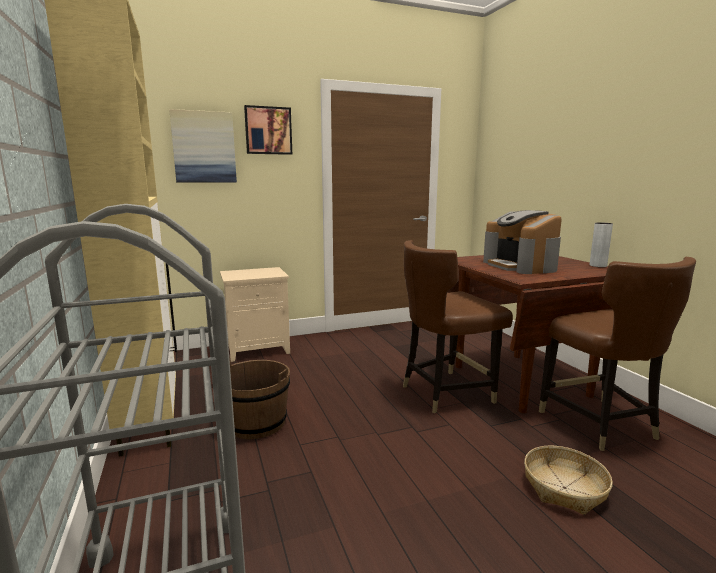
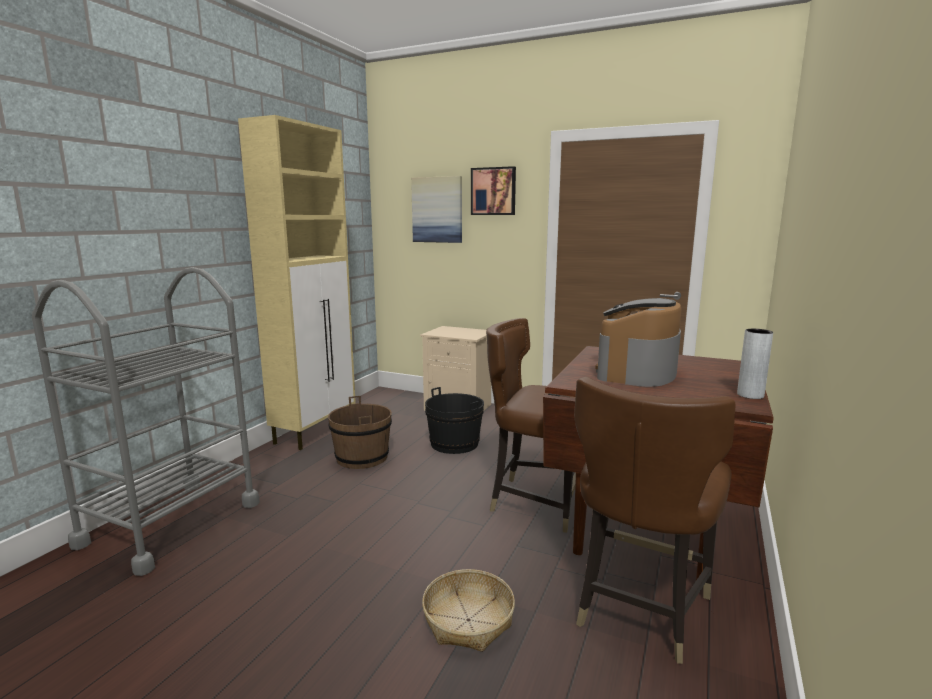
camera: 45 degrees right, 0 degrees up
(313, 378) = (454, 444): none -> black bucket

